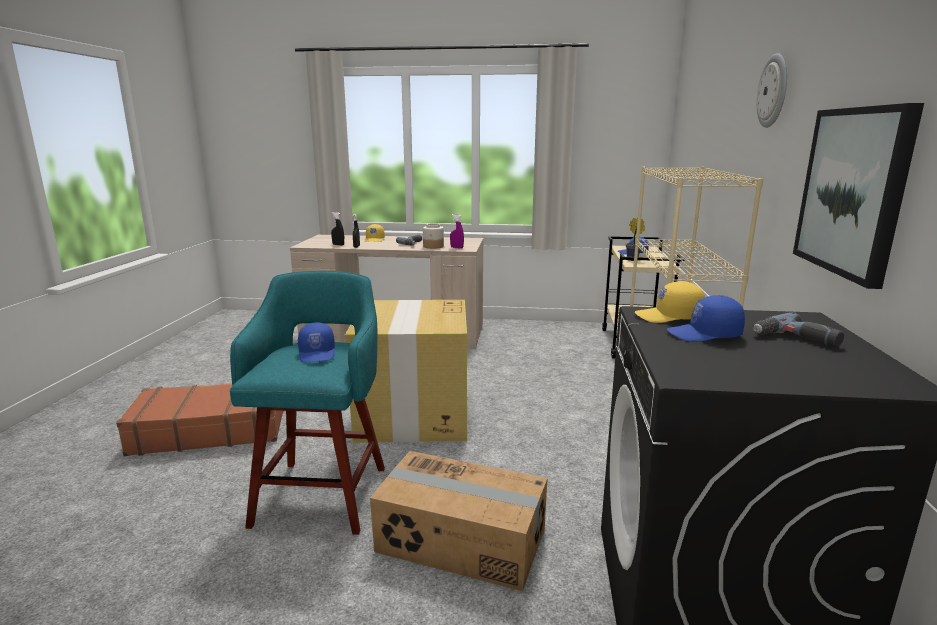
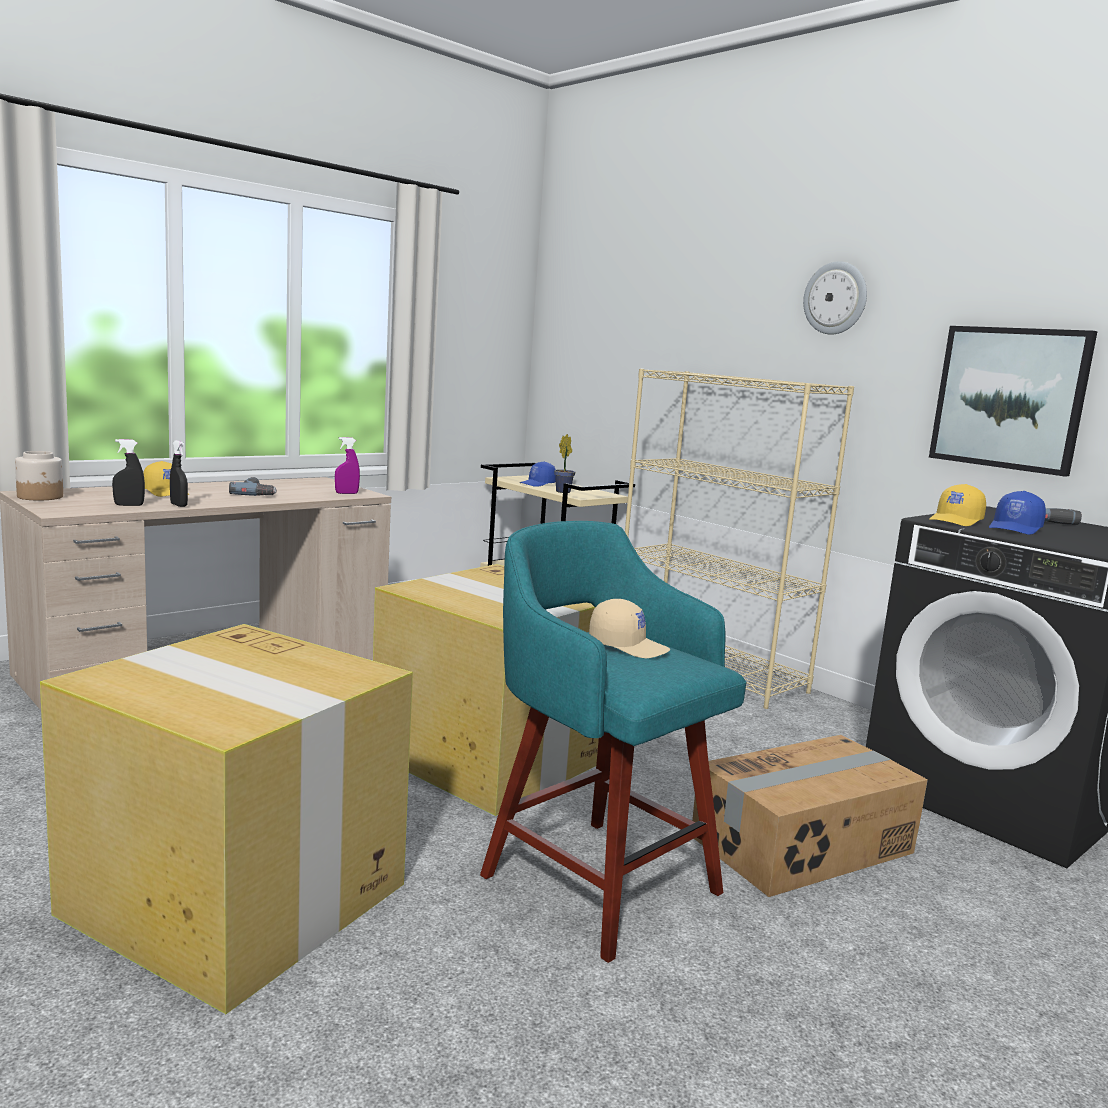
camera: 50 degrees left, 5 degrees down
(210, 430) = (239, 900): brown suitcase -> cardboard box
(318, 353) = (628, 646): blue cap -> beige cap
(433, 246) = (306, 494): jar -> jar (40, 497)

